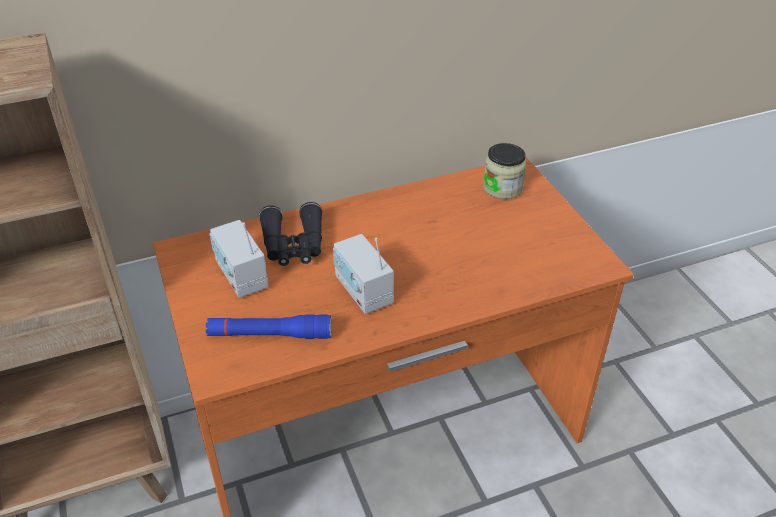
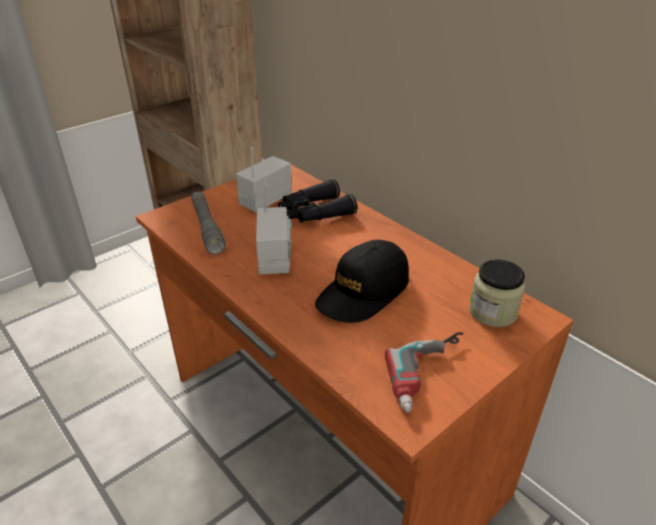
camera: 70 degrees right, 5 degrees down
(270, 335) = (207, 228): blue flashlight -> grey flashlight
(363, 292) = (275, 258): radio -> radio turned 135 degrees clockwise
(446, 247) = (363, 292): none -> black cap
(561, 240) = (432, 376): none -> power drill

